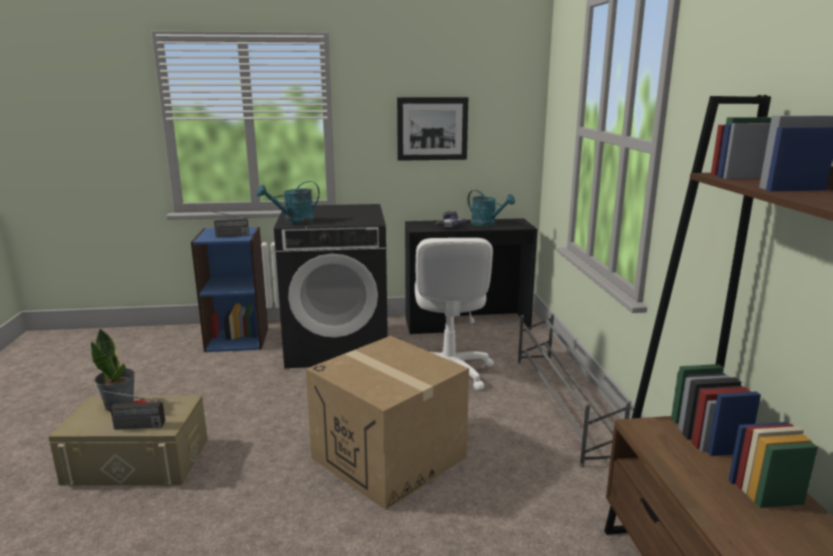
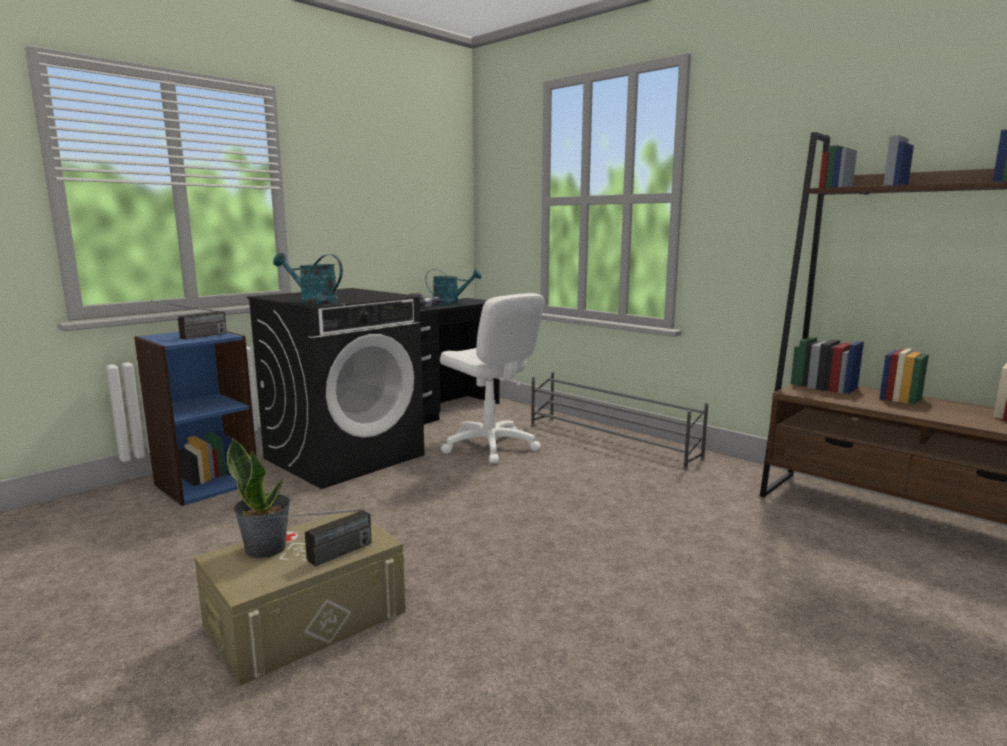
camera: 40 degrees left, 5 degrees down
(294, 221) = (313, 302): turquoise watering can -> turquoise watering can turned 90 degrees clockwise
(389, 457) = (556, 513): cardboard box -> none
(432, 129) = (383, 206): picture -> none

